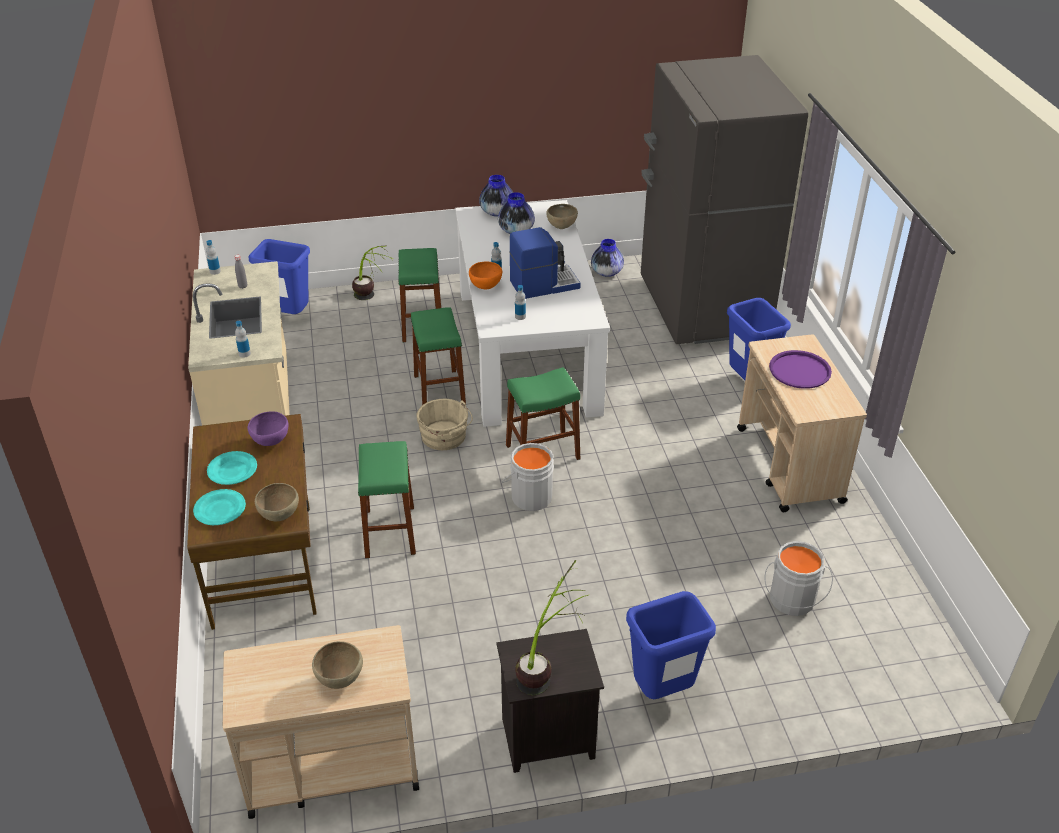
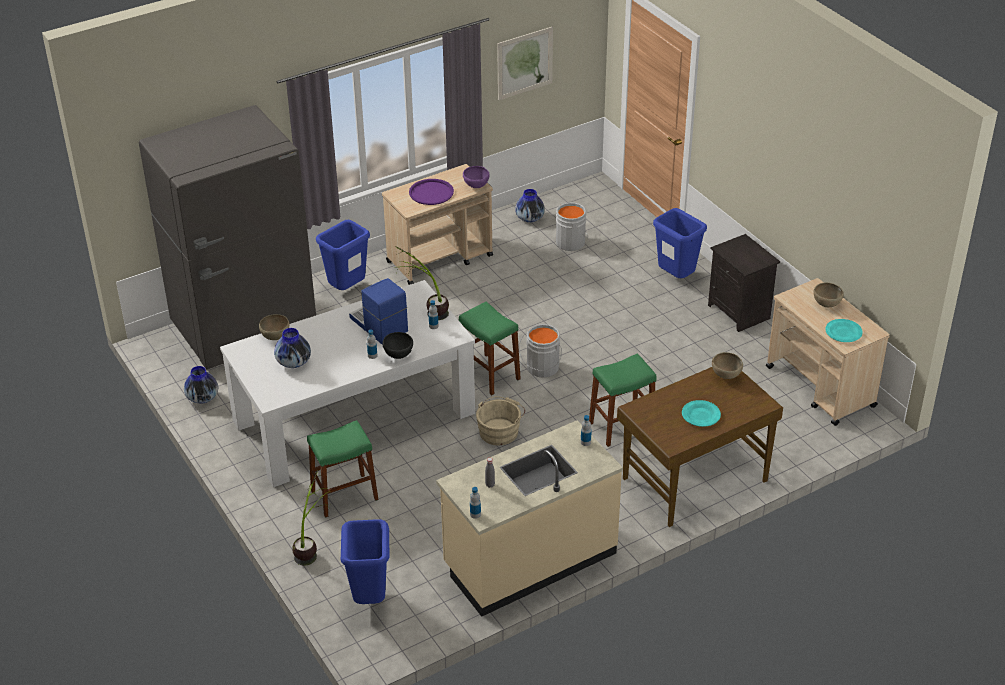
camera: 110 degrees left, 0 degrees up
(220, 510) = (741, 405): turquoise plate -> turquoise plate (843, 332)
(271, 441) = (659, 408): purple bowl -> purple bowl (476, 186)
(439, 390) = (439, 453): green stool -> none
(486, 287) = (398, 355): orange bowl -> black bowl
(497, 212) = (262, 383): vase -> vase (529, 218)
(547, 668) = (748, 254): potted plant -> potted plant (425, 310)
(983, 393) = (525, 63): none -> picture

